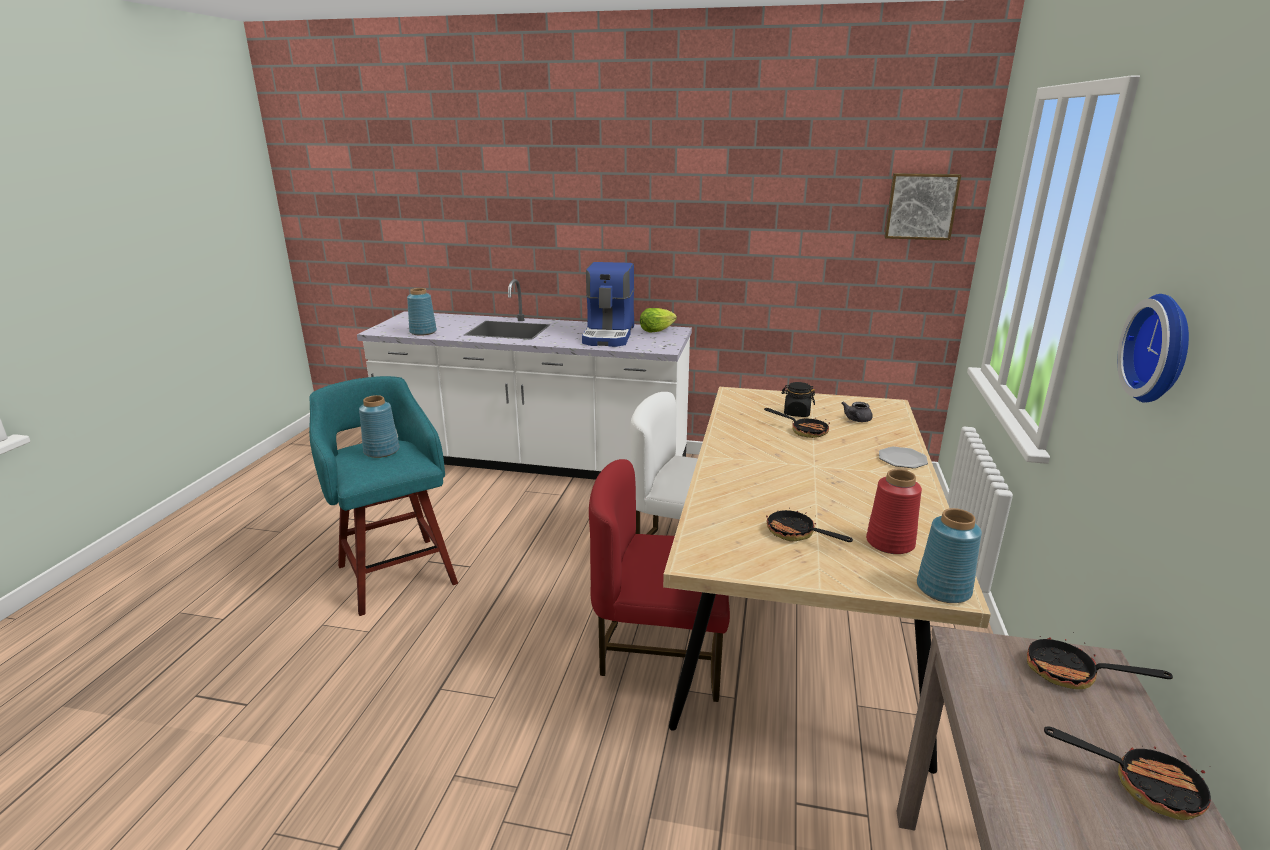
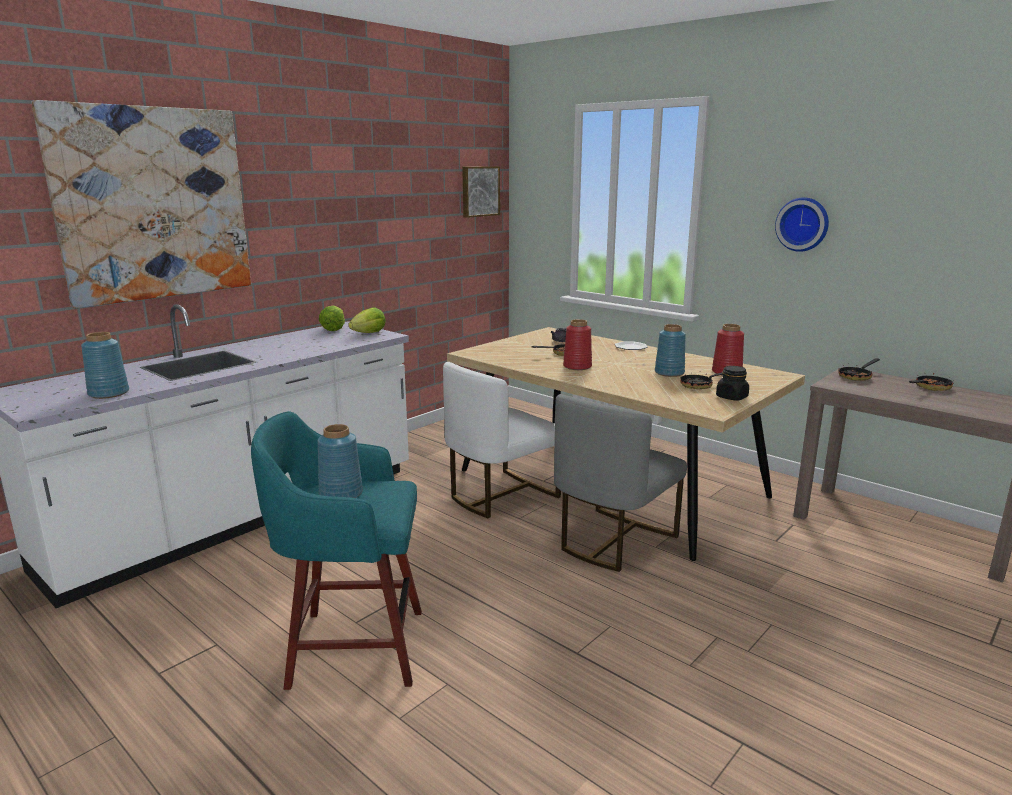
camera: 60 degrees left, 5 degrees down
(524, 197) = (153, 204): none -> picture
(610, 335) = (311, 341): coffee machine -> none
(661, 343) = (369, 333): none -> lettuce
(662, 653) = (613, 541): red chair -> grey chair
(764, 449) = (577, 366): none -> red vase
(796, 413) = (531, 349): black jar -> black jar (731, 397)
(942, 589) = (779, 376): blue vase -> blue vase (669, 373)

